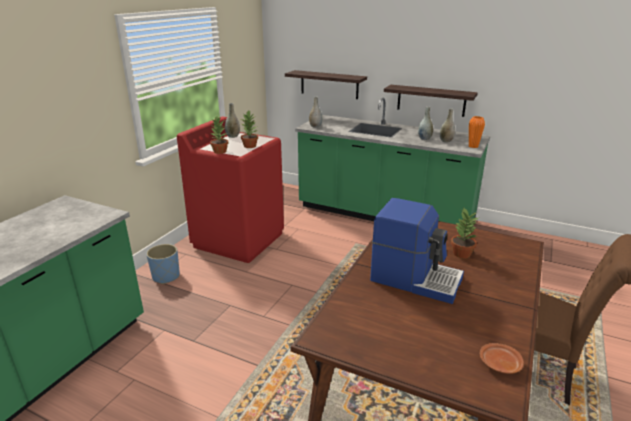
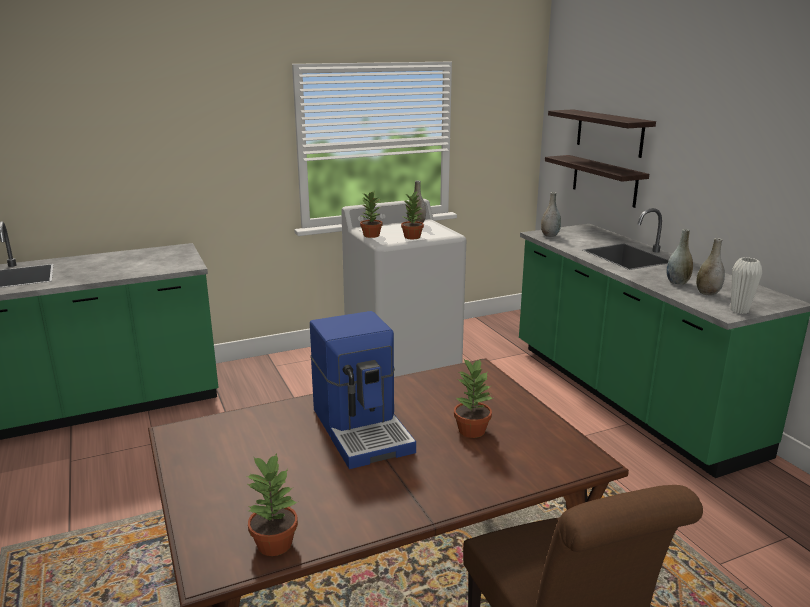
camera: 40 degrees right, 5 degrees down
(166, 276) = (289, 369): blue planter -> none
(239, 239) = (403, 360): red washing machine -> white washing machine
(431, 100) = (730, 225): shelf -> shelf (609, 133)
(473, 146) = (739, 310): orange vase -> white vase
(499, 364) = (274, 543): brown plate -> potted plant

